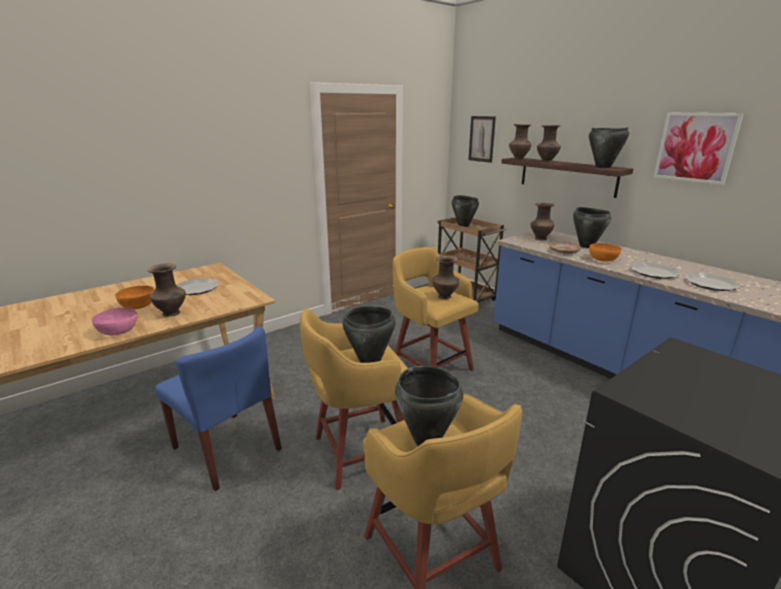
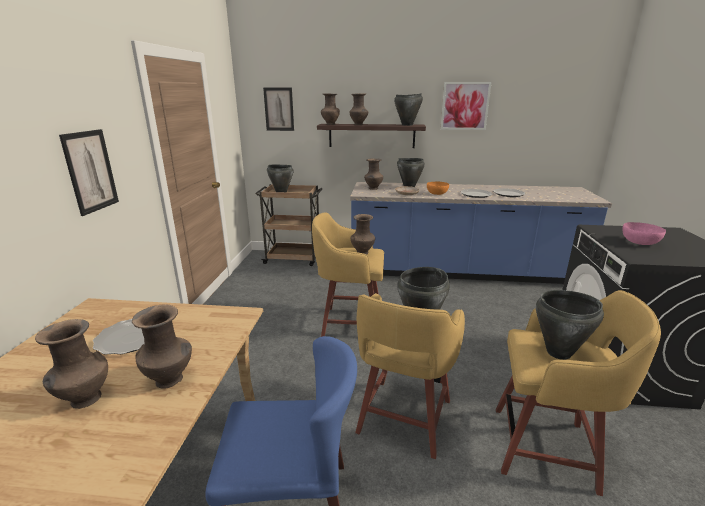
camera: 45 degrees left, 0 degrees up
(118, 331) = (136, 444): pink bowl -> pink bowl (639, 242)
(137, 306) = (84, 400): orange bowl -> brown vase
(247, 178) = (90, 171): none -> picture

